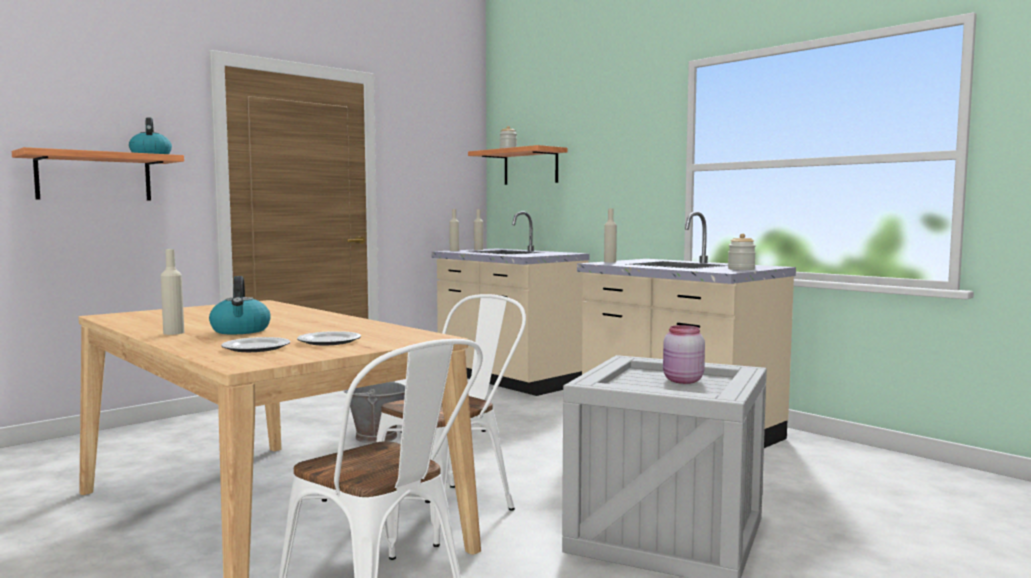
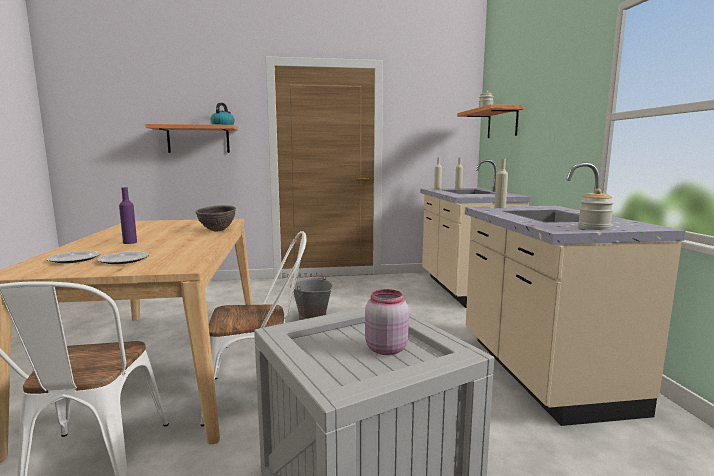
camera: 35 degrees right, 5 degrees up
(173, 333) = (101, 239): beige bottle -> none
(241, 331) = (130, 242): kettle -> purple bottle
(303, 312) = (217, 231): none -> brown bowl

